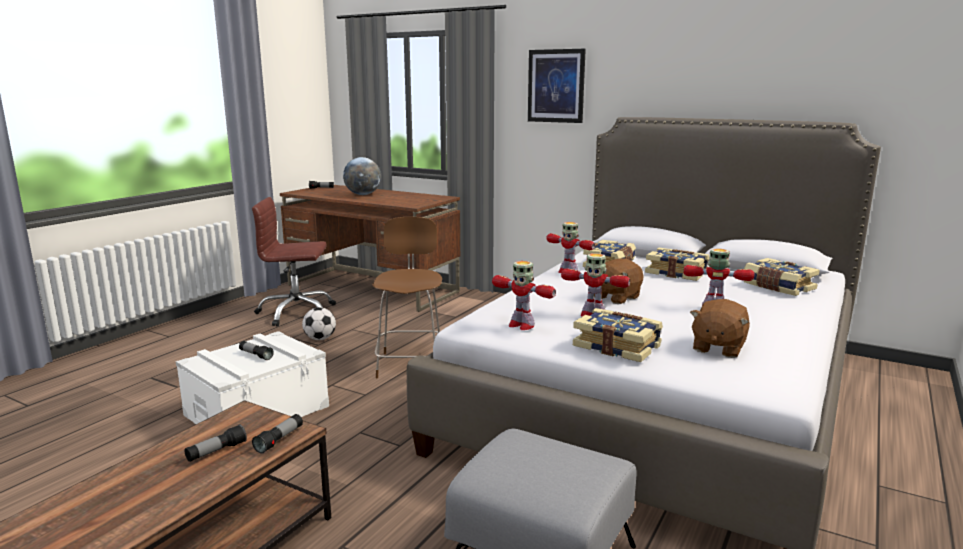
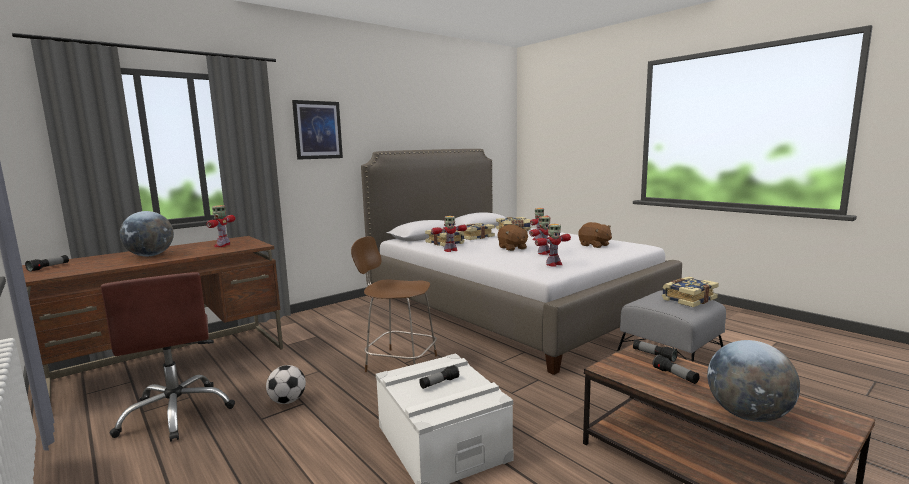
camera: 70 degrees left, 5 degrees down
(105, 491) = (748, 415): none -> globe
(296, 313) = (177, 413): brown office chair -> brown office chair turned 45 degrees counterclockwise
(409, 199) = (223, 245): none -> toy robot
(617, 346) = (590, 255): book -> book (688, 299)

